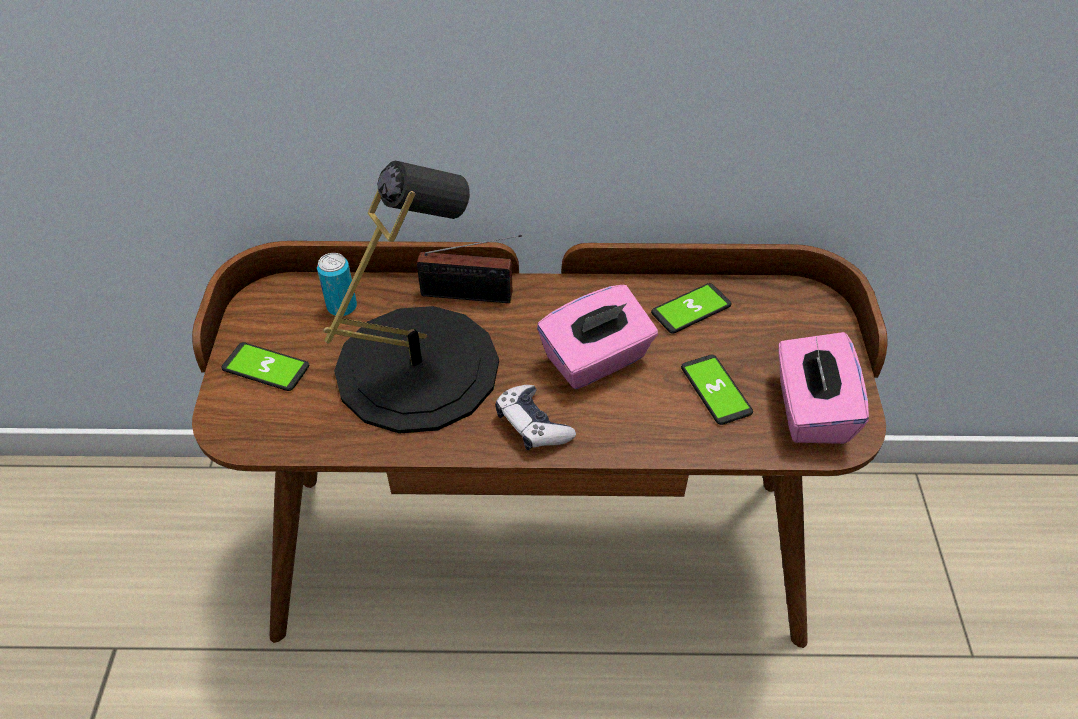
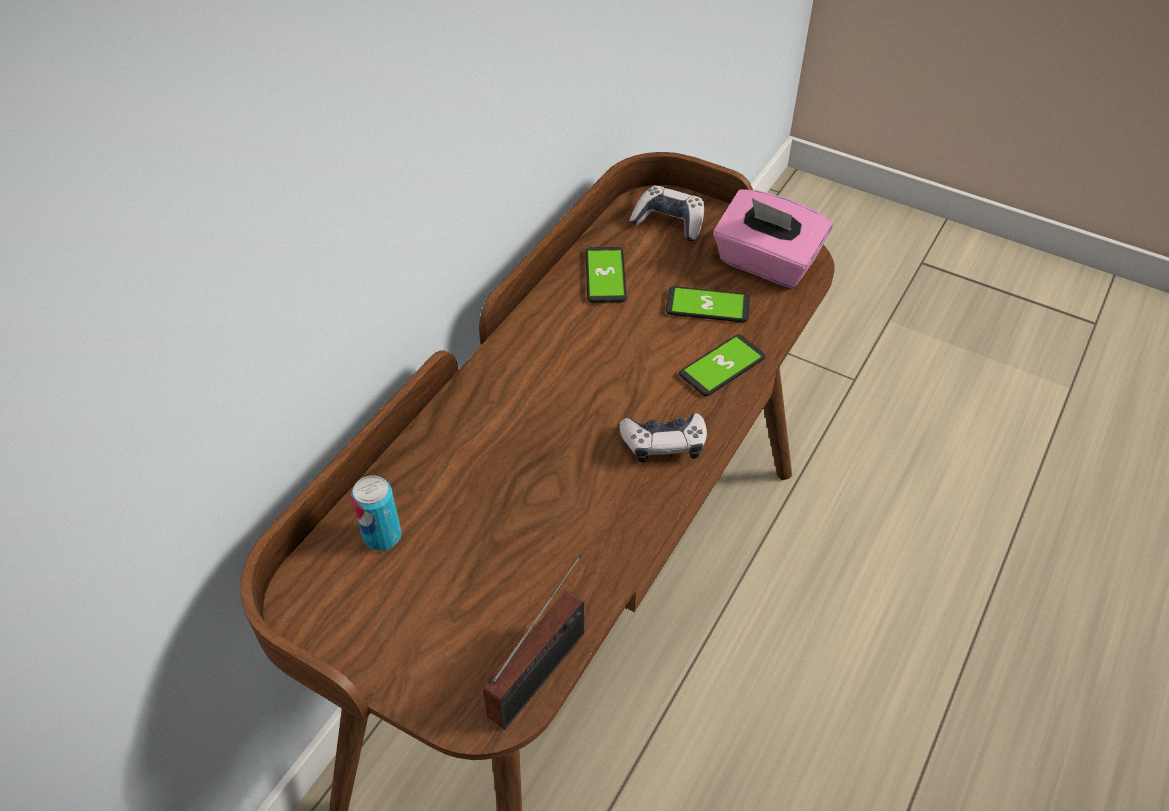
camera: 60 degrees left, 0 degrees up
(266, 368) = (420, 643): phone -> phone (722, 366)
(417, 367) = (525, 503): black table lamp -> none
(472, 295) = (460, 418): radio -> radio (543, 670)
(596, 360) = (617, 365): pink tissue box -> none
(797, 321) = (669, 222): none -> game controller

